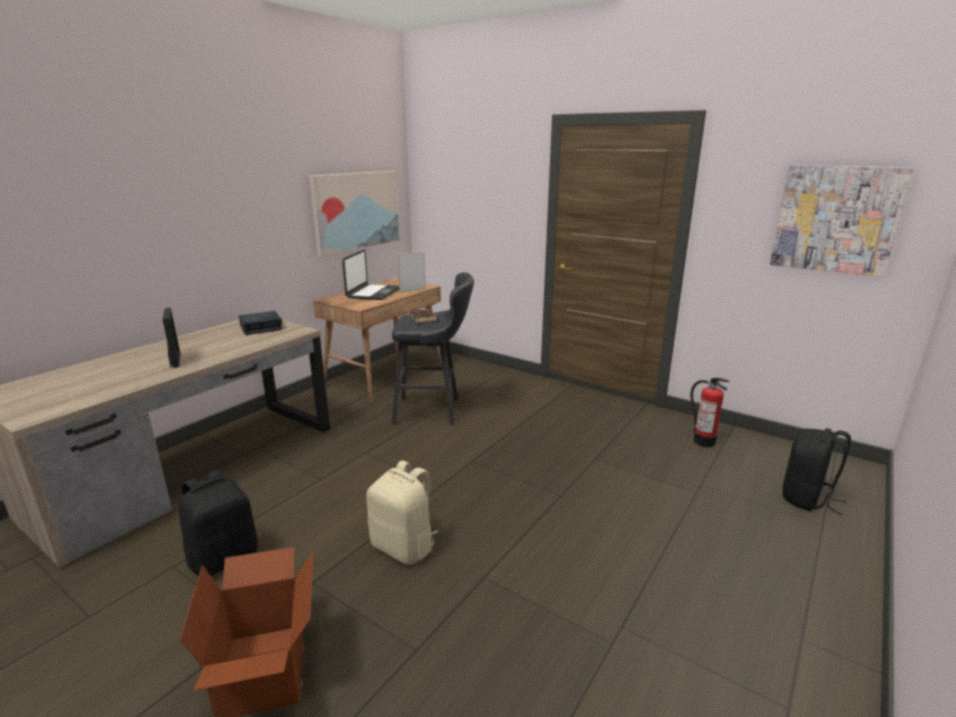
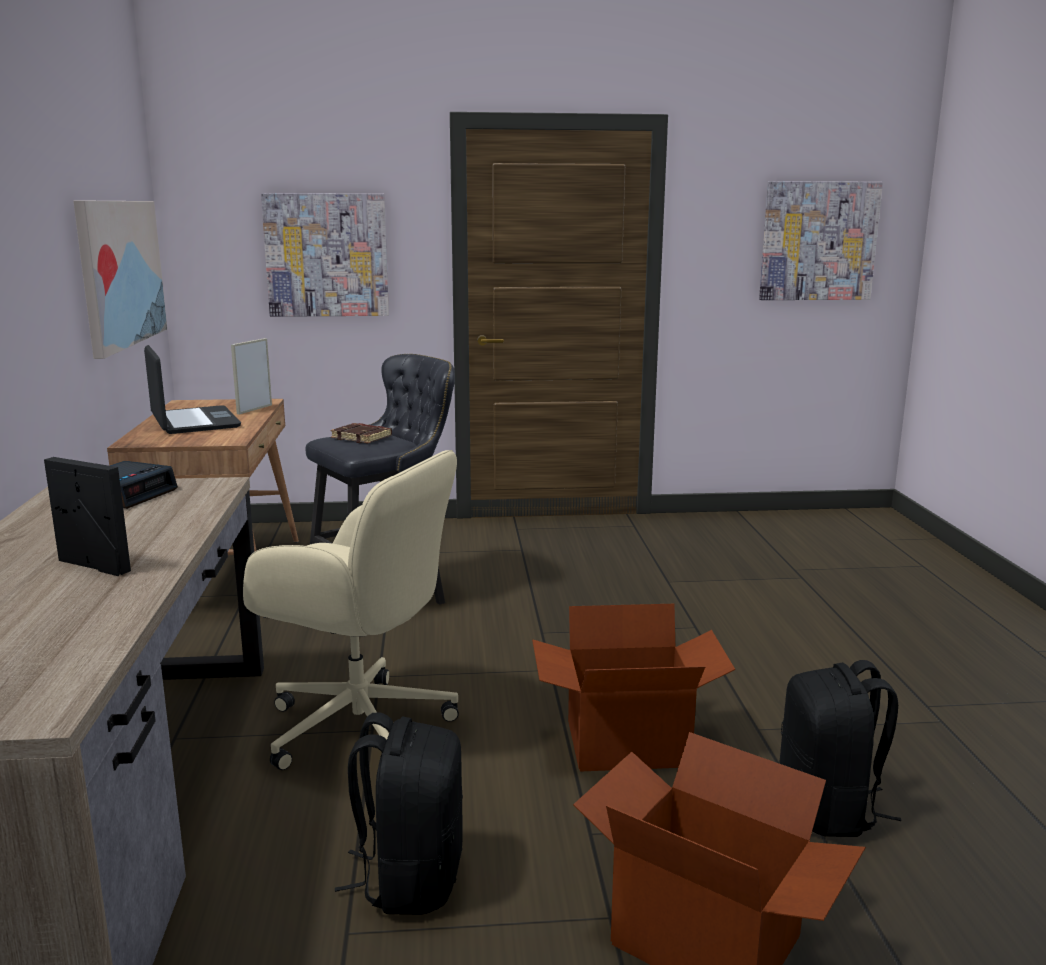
camera: 40 degrees left, 5 degrees down
(317, 475) = (358, 728): none -> beige office chair
(404, 547) = (627, 745): beige backpack -> cardboard box
(481, 204) = (326, 255): none -> picture
(704, 441) = (737, 532): fire extinguisher -> none
(807, 498) = (884, 551): black backpack -> black backpack (829, 809)

